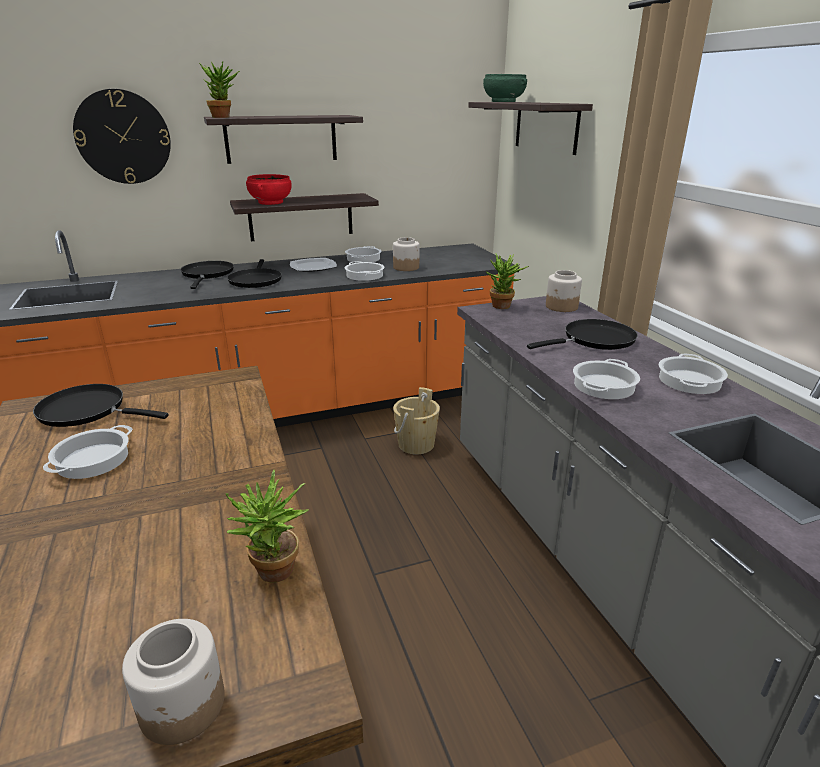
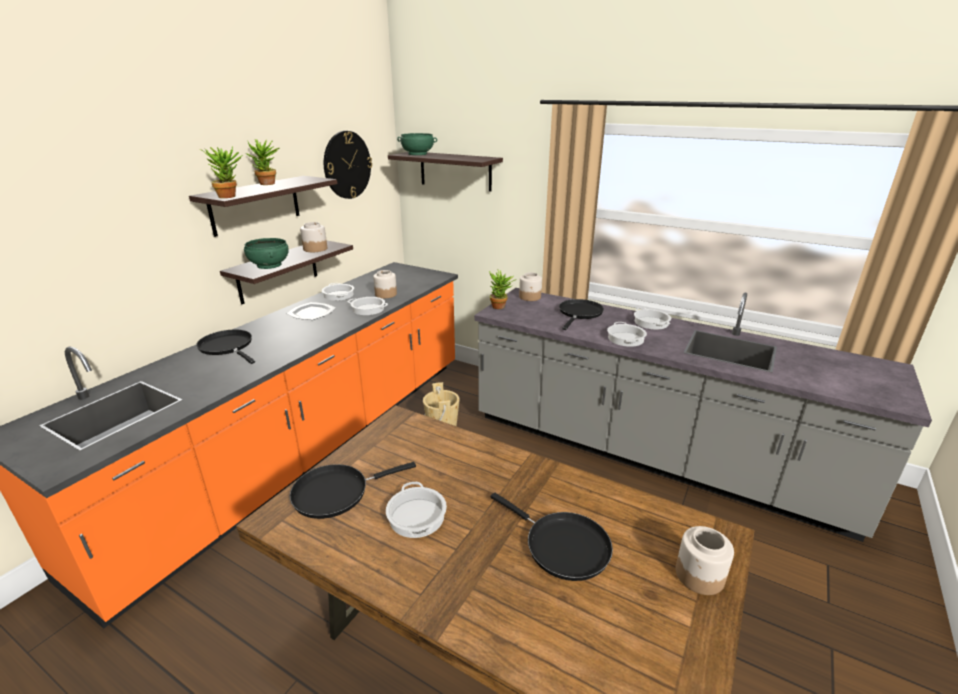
camera: 40 degrees left, 0 degrees up
(123, 137) = (112, 230): wall clock -> wall clock (347, 165)
(255, 280) = (287, 339): black frying pan -> black frying pan (562, 546)
(270, 202) = (268, 265): red bowl -> green bowl
(273, 575) = (634, 506): potted plant -> potted plant (268, 184)
(338, 198) = (315, 249): none -> jar

